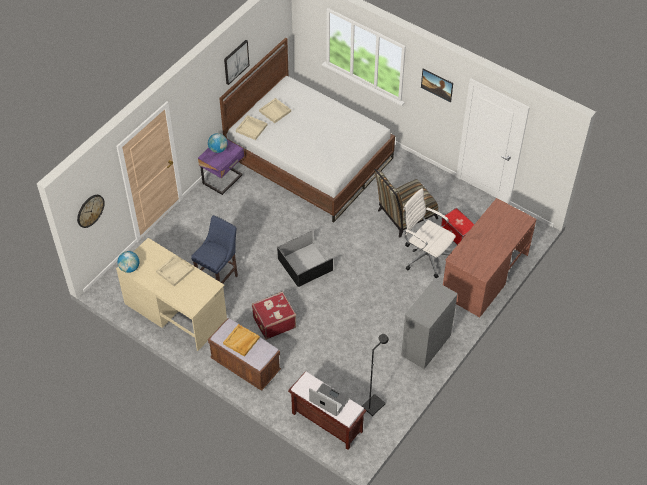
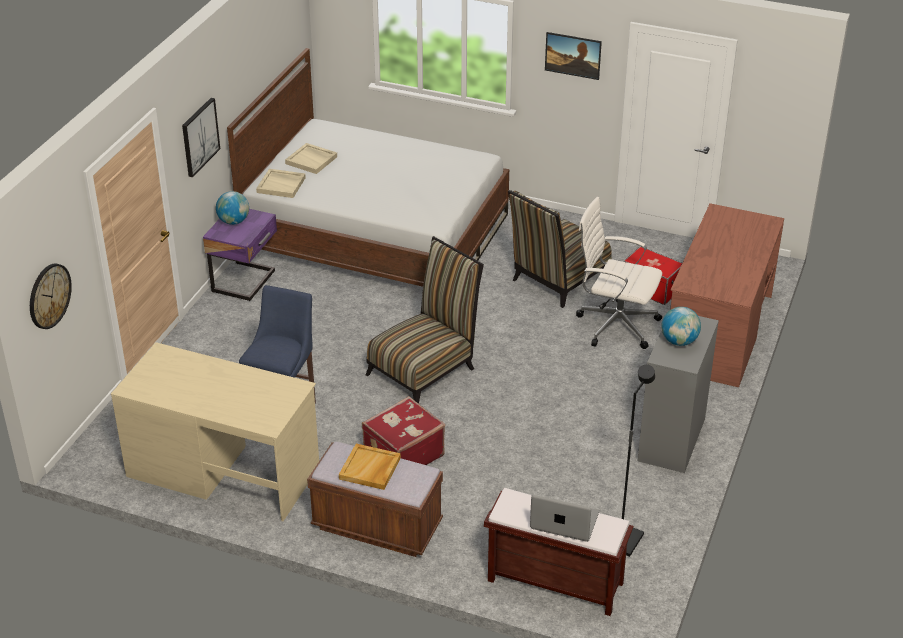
camera: 15 degrees left, 15 degrees down
(129, 268) = (136, 389): globe -> globe (679, 341)
(174, 271) = (219, 379): beige tray -> none
(236, 62) = (244, 69): picture -> picture (199, 137)
(305, 265) = (425, 368): black storage box -> chair

